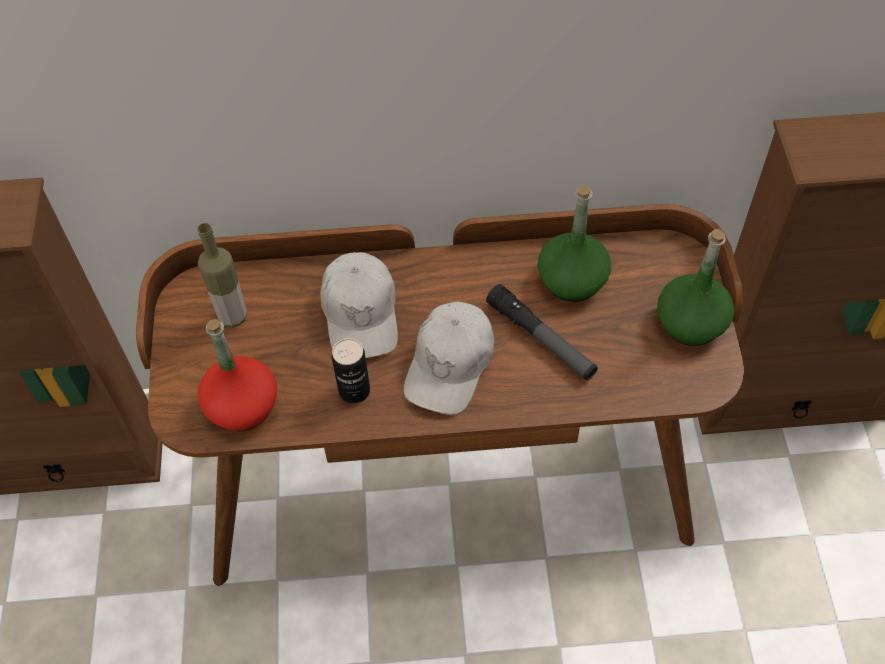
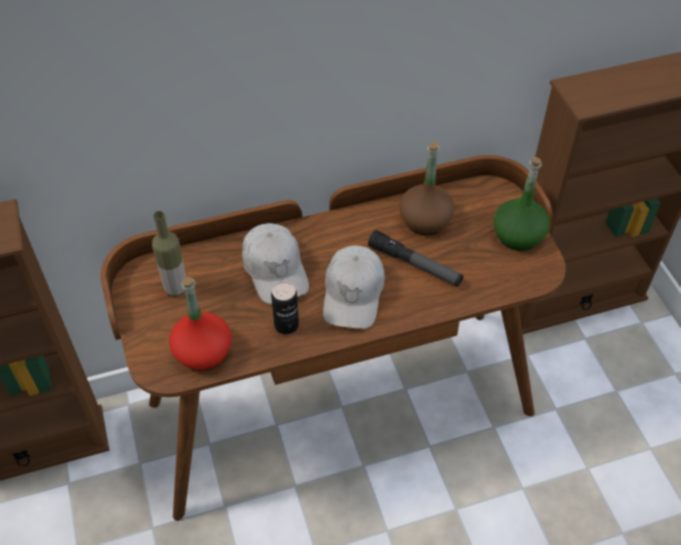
camera: 15 degrees left, 5 degrees down
(572, 281) = (425, 221): green bottle -> brown bottle

